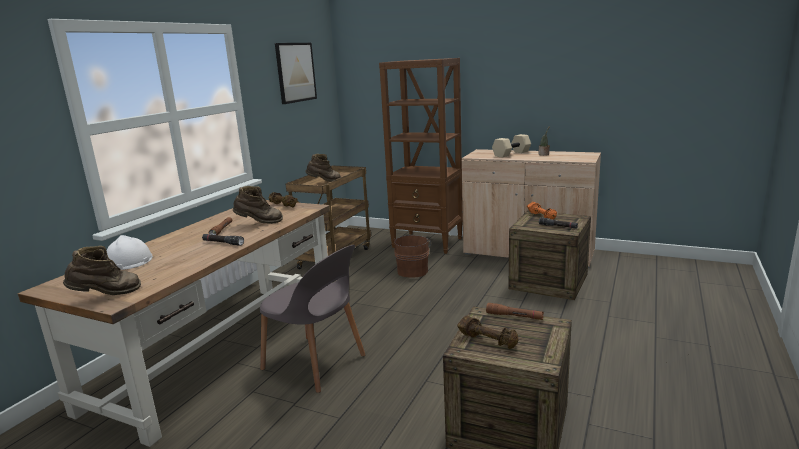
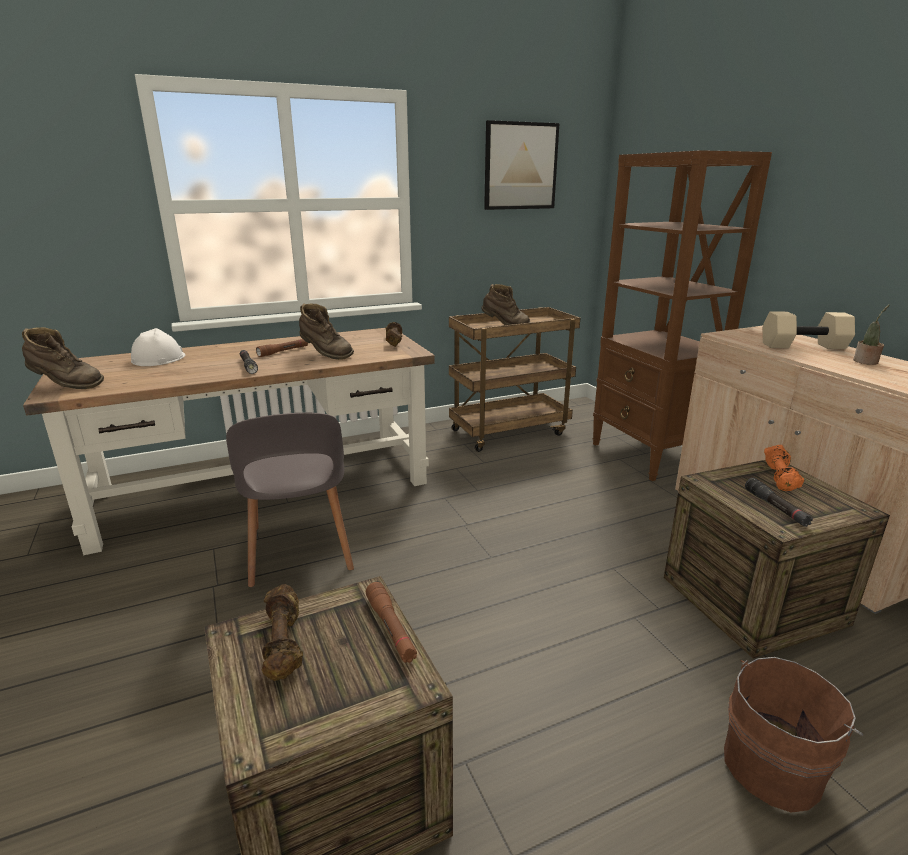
camera: 40 degrees right, 5 degrees up
(413, 270) = (571, 486): brown bucket -> brown bucket (775, 764)

